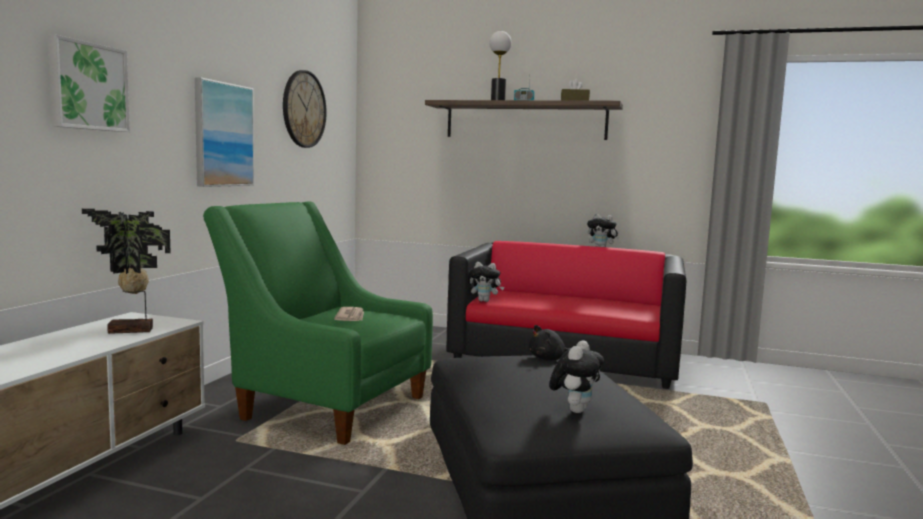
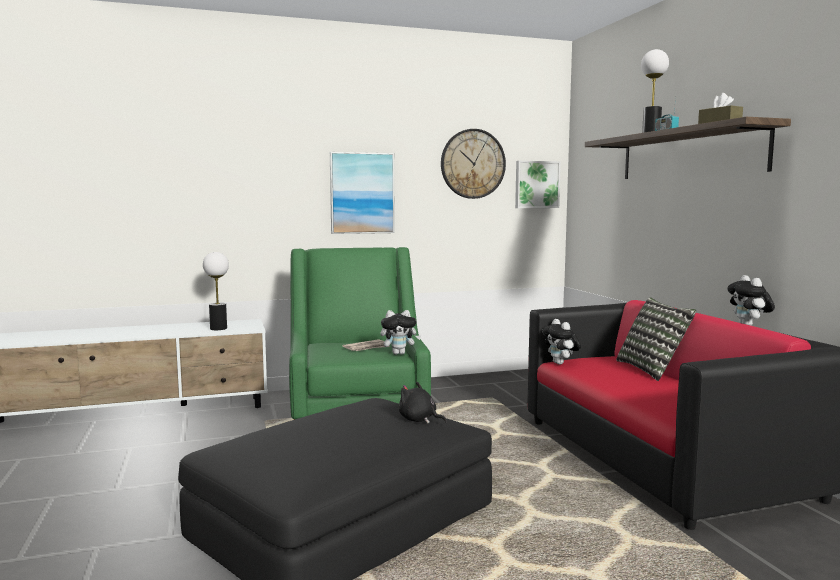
camera: 55 degrees right, 0 degrees up
(87, 86) = (230, 169): picture -> picture (536, 184)
(131, 331) = (218, 328): potted plant -> table lamp
(544, 293) = (652, 369): none -> pillow
(574, 410) = (278, 453): plush toy -> plush toy (399, 353)

